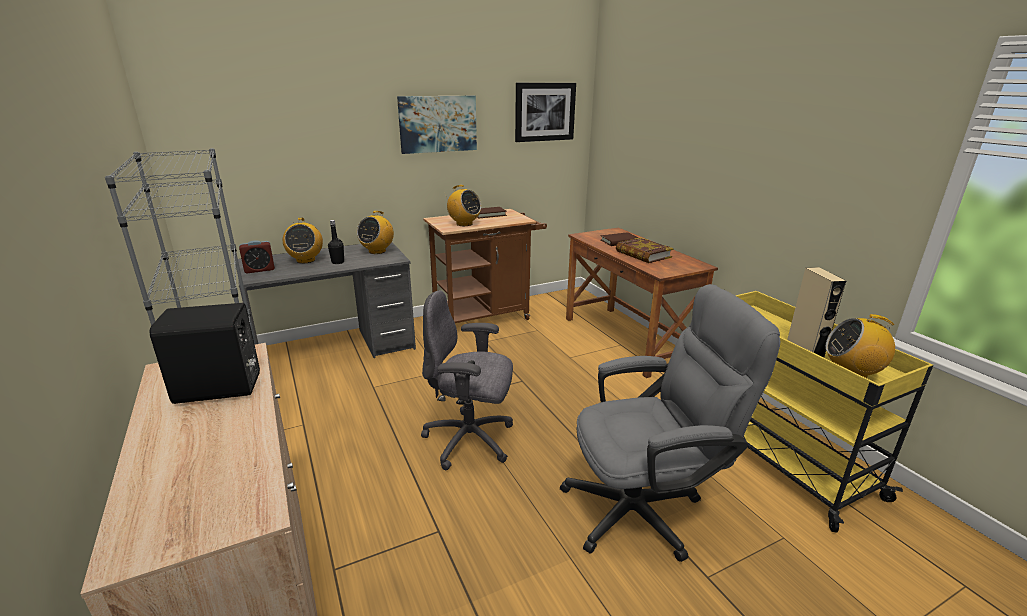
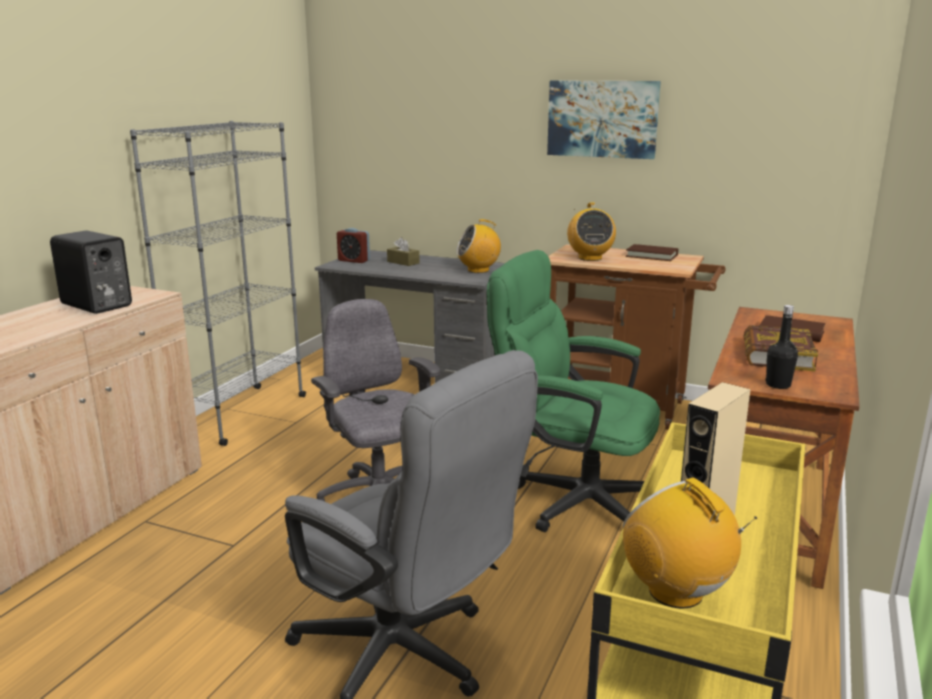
camera: 50 degrees right, 5 degrees down
(306, 260) = (403, 262): radio -> brown tissue box
(338, 262) = (422, 270): black bottle -> black bottle (778, 385)
(544, 112) = (785, 109): picture -> none
(555, 378) = (572, 499): none -> green office chair

